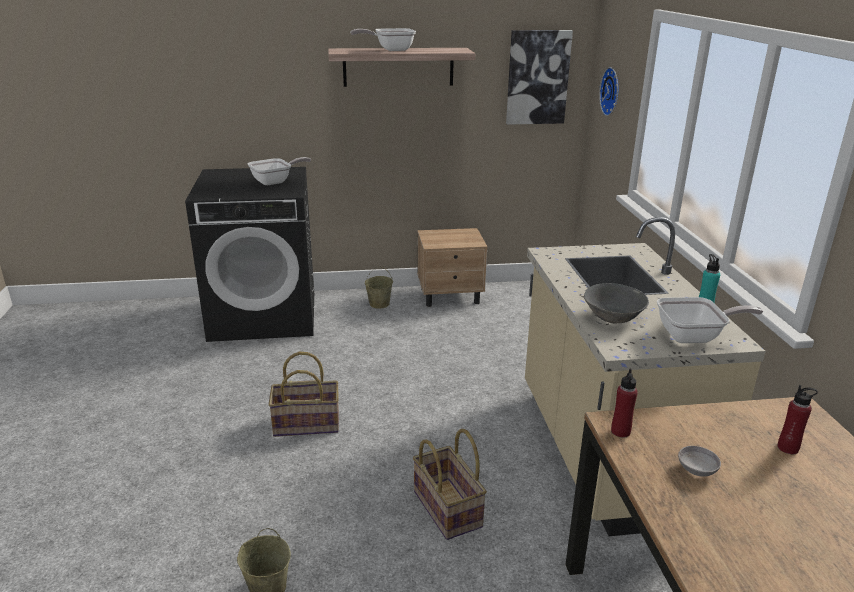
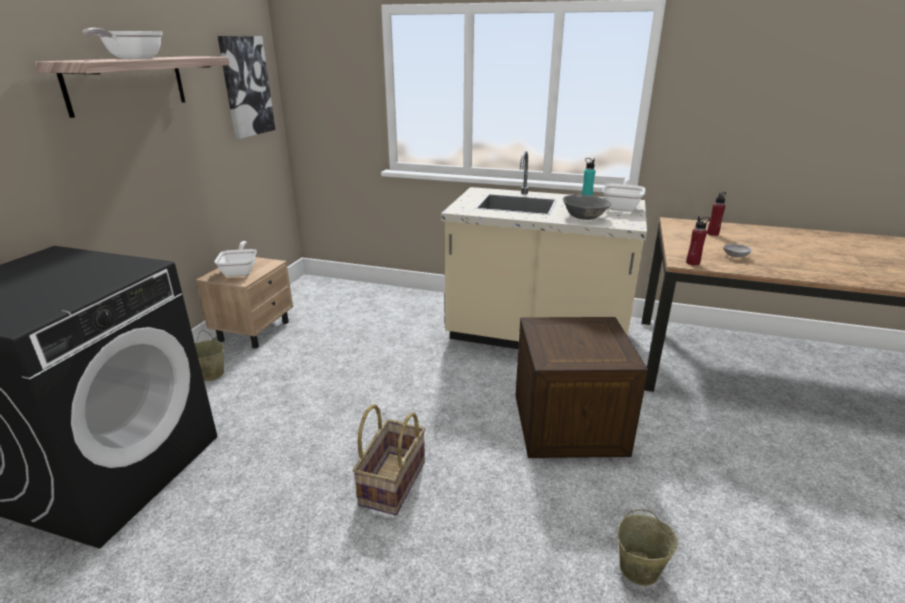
camera: 65 degrees left, 0 degrees up
(275, 181) = (76, 268): frying pan -> frying pan (240, 271)
(448, 509) = (568, 423): basket -> crate
(612, 91) = (326, 88): wall clock -> none

